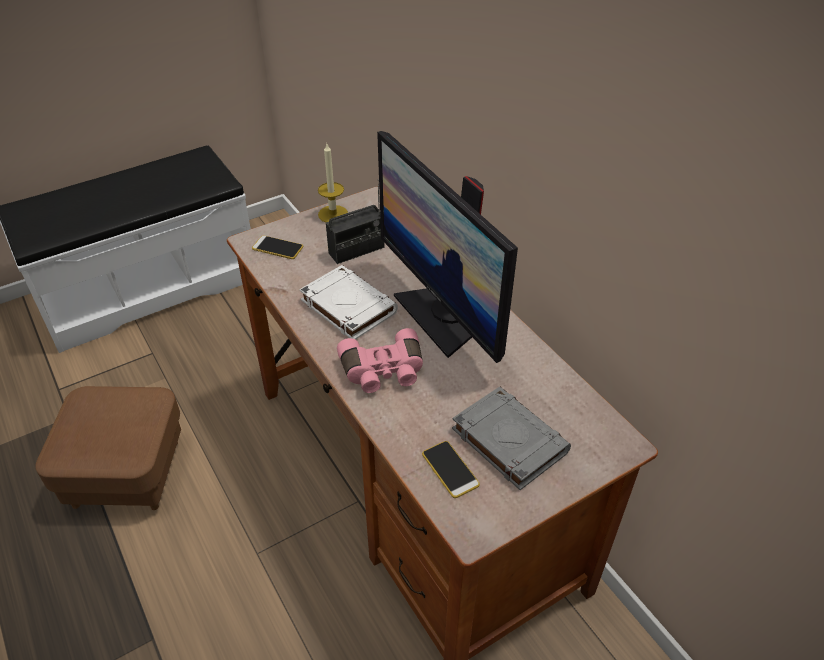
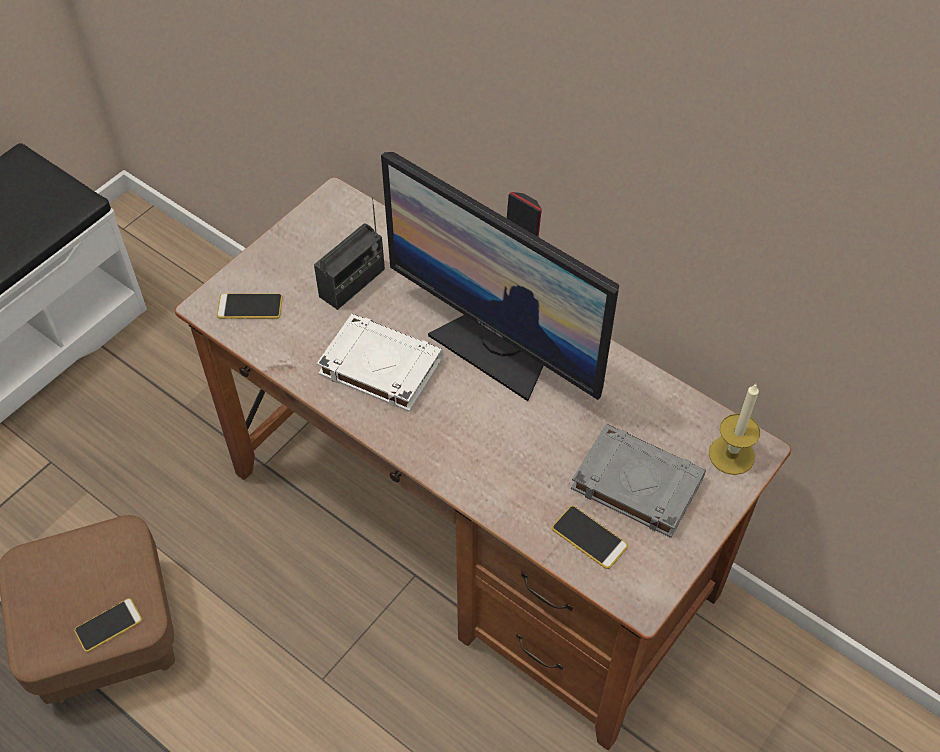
camera: 20 degrees left, 10 degrees up
(112, 454) = (108, 625): none -> phone
(333, 214) = (295, 236): candle -> candle (731, 455)
(383, 372) = (463, 441): pink binoculars -> none

